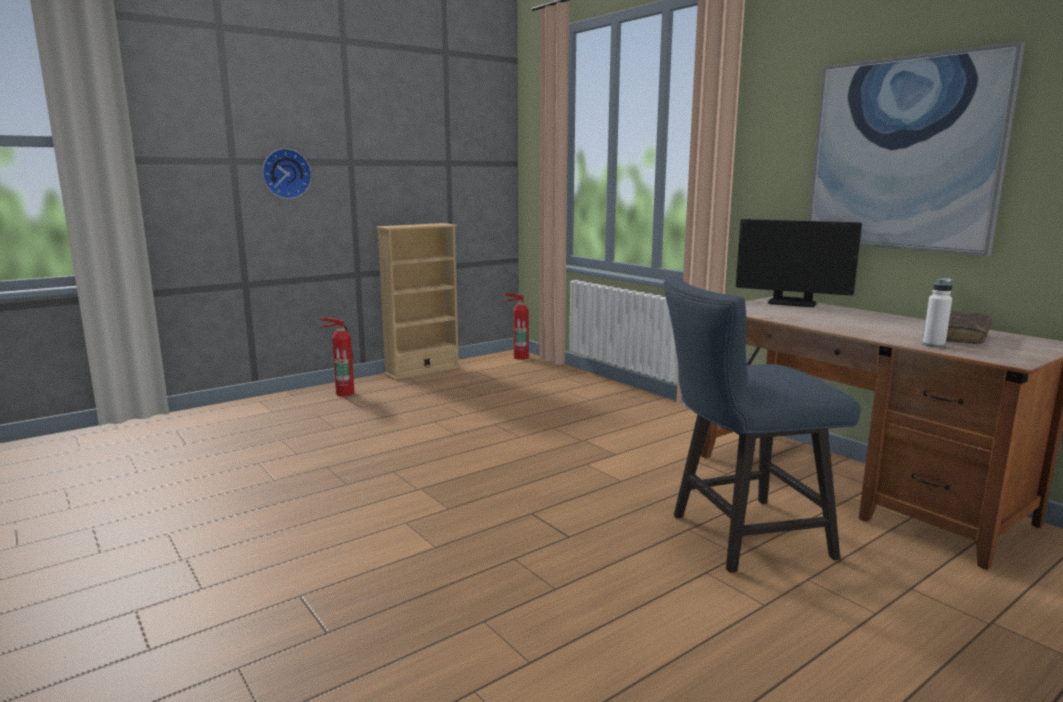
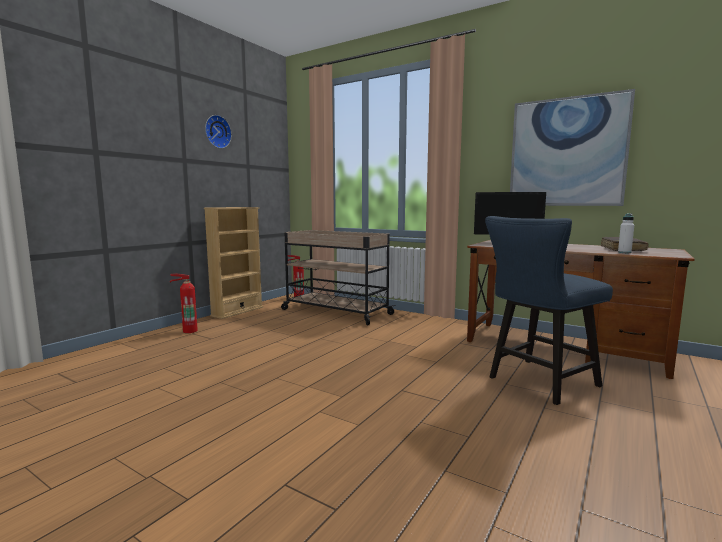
camera: 20 degrees left, 5 degrees down
(286, 173) = (138, 165): wall clock -> wall clock (216, 132)
(551, 385) = (335, 312): none -> beige cart

